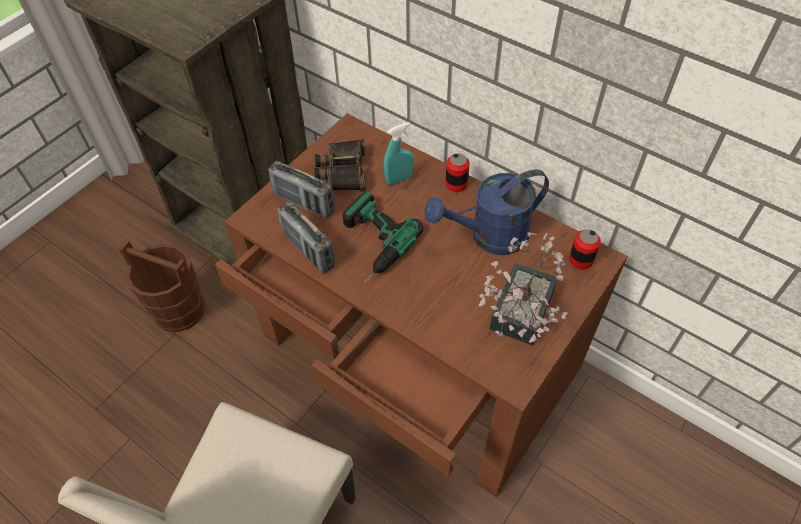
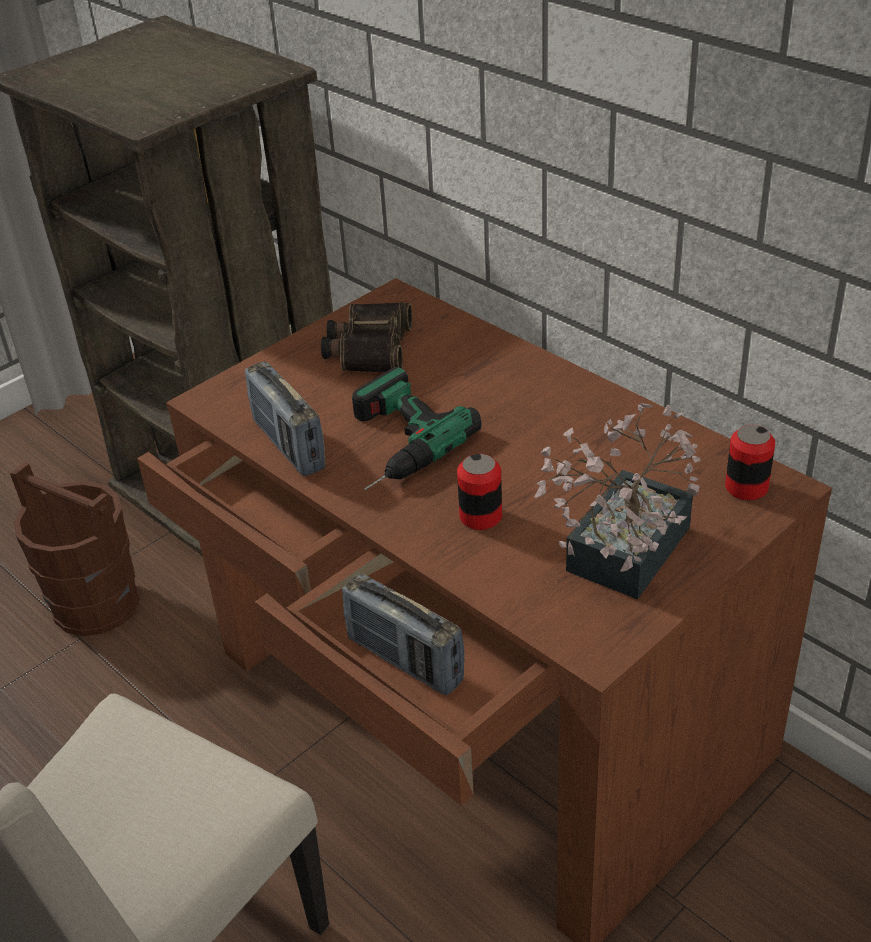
camera: 10 degrees right, 15 degrees down
(304, 203) = (298, 385): radio -> radio (405, 661)
(399, 179) = (458, 364): turquoise spray bottle -> none
(456, 184) = (551, 375): can -> can (480, 516)
(489, 237) = (593, 446): blue watering can -> none

